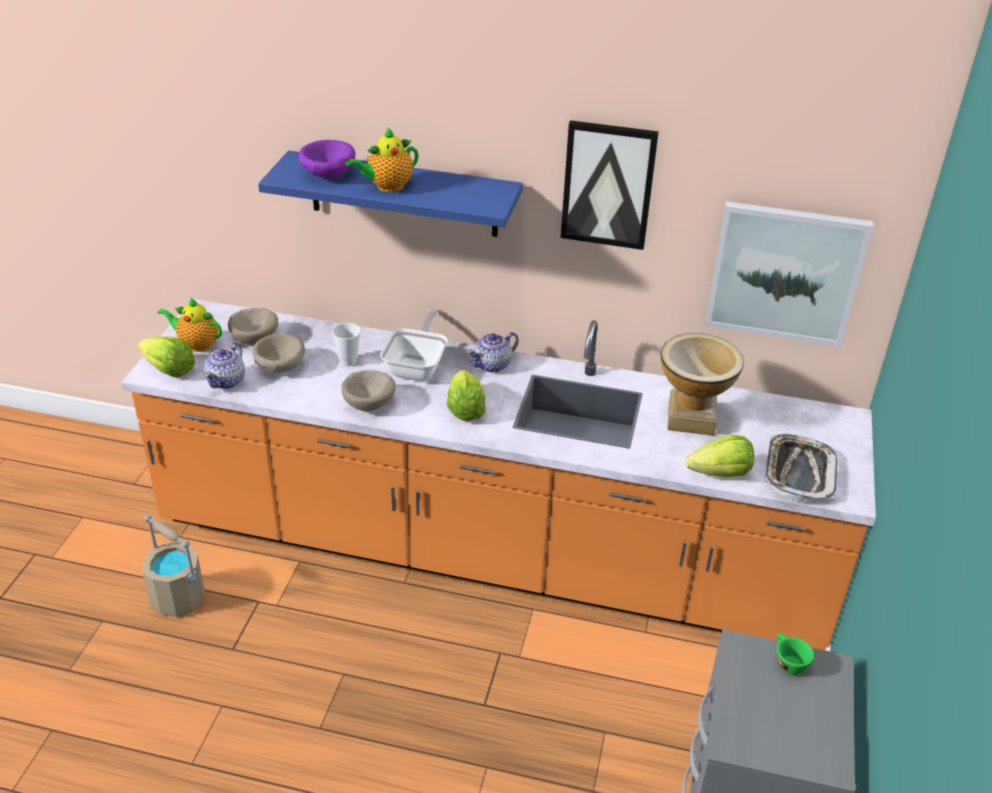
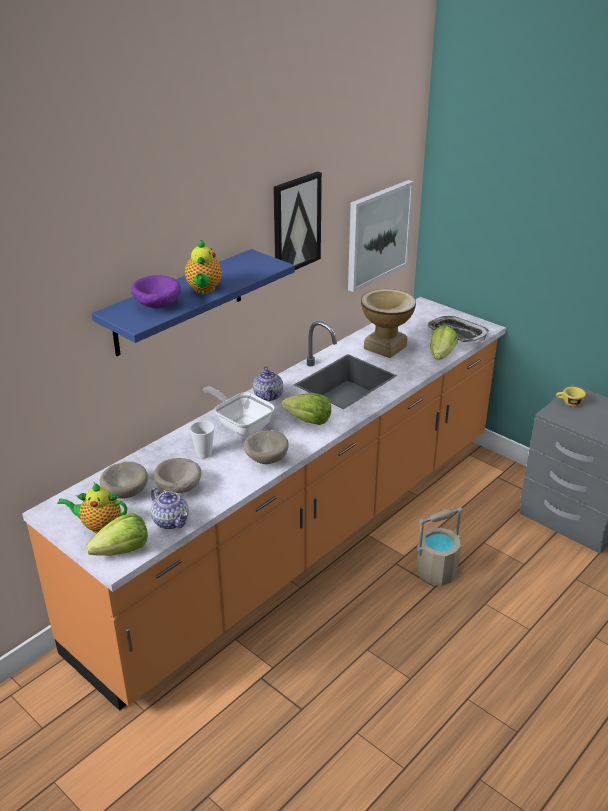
camera: 60 degrees left, 5 degrees down
(178, 598) = (220, 731): beige bucket -> beige bucket (436, 571)
(196, 344) = (99, 526): teapot -> teapot turned 45 degrees clockwise
(787, 662) = (569, 403): green cup -> yellow cup

